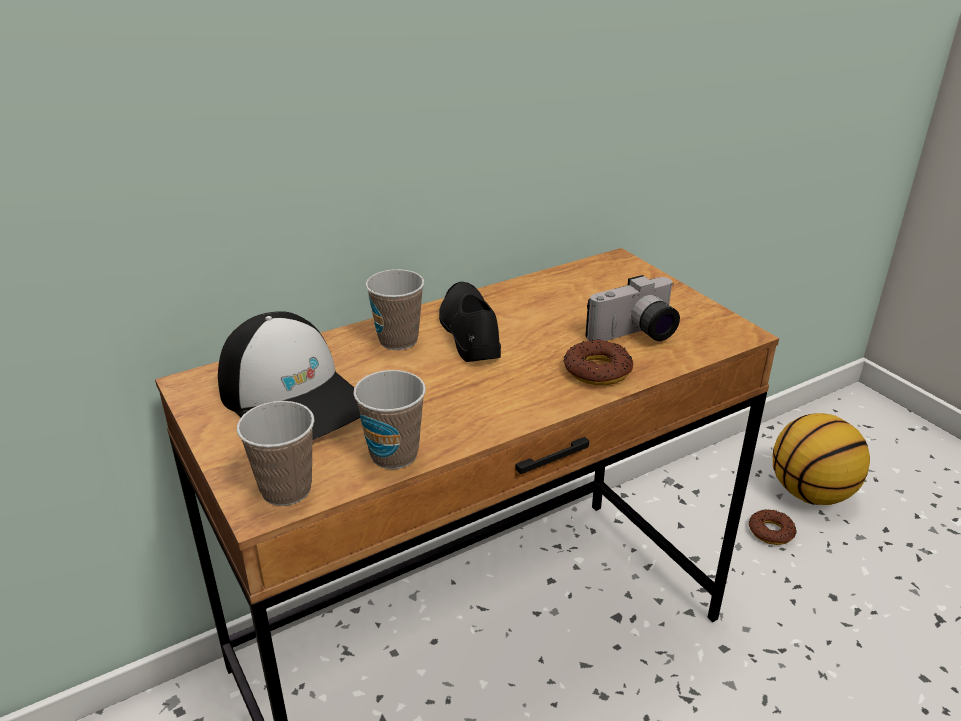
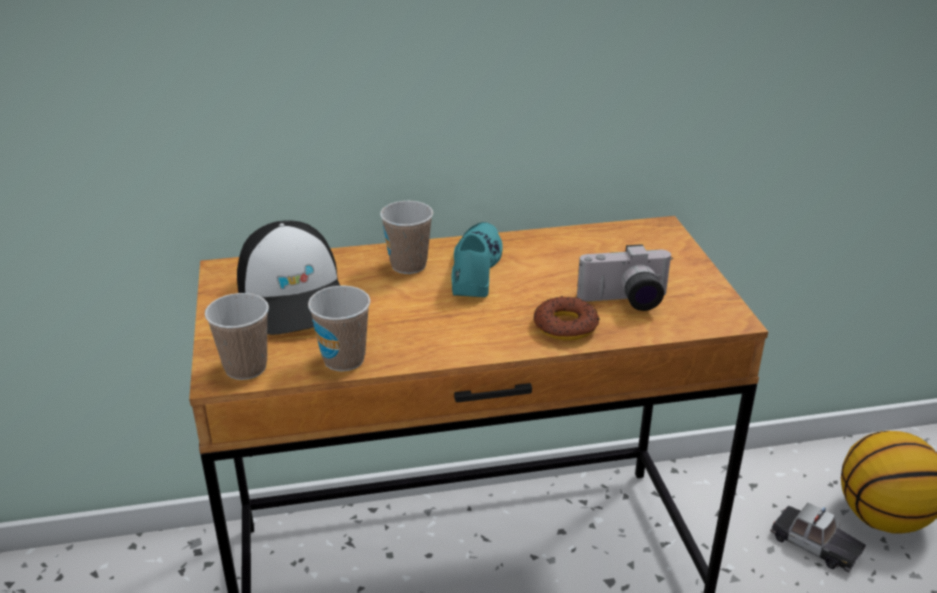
camera: 20 degrees right, 0 degrees up
(469, 331) = (475, 269): black shoe -> turquoise shoe
(771, 531) = (815, 544): donut -> toy car

